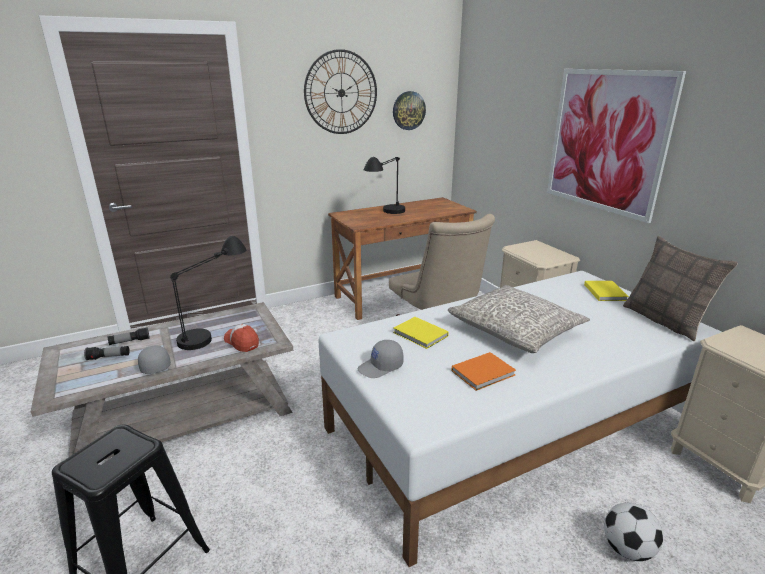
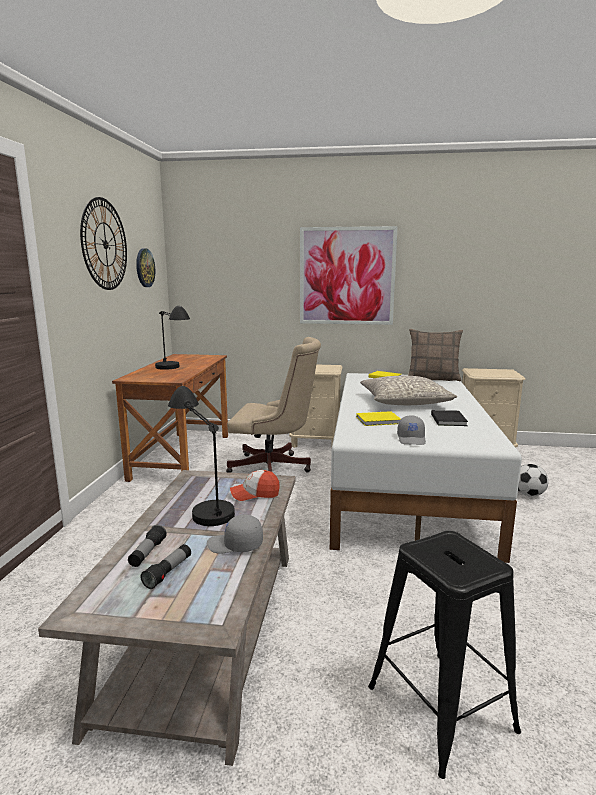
camera: 55 degrees left, 10 degrees down
(484, 373) = (449, 419): orange book -> black book

